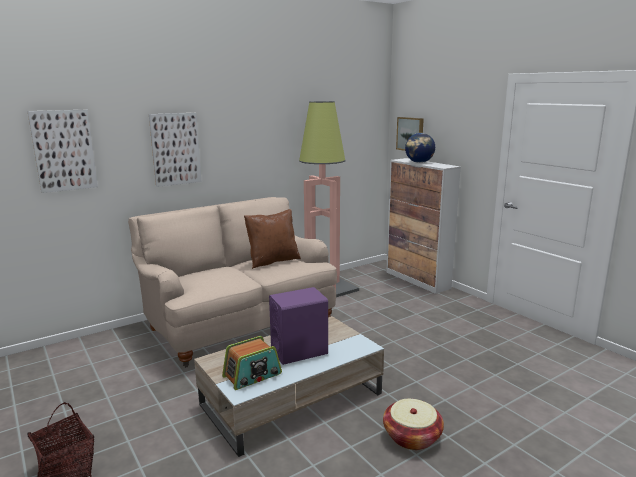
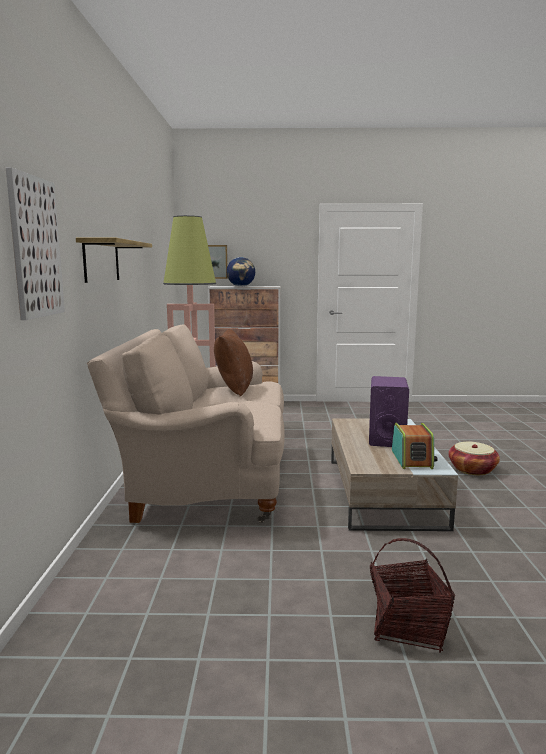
camera: 55 degrees left, 5 degrees down
(175, 149) = (101, 261): picture -> shelf

